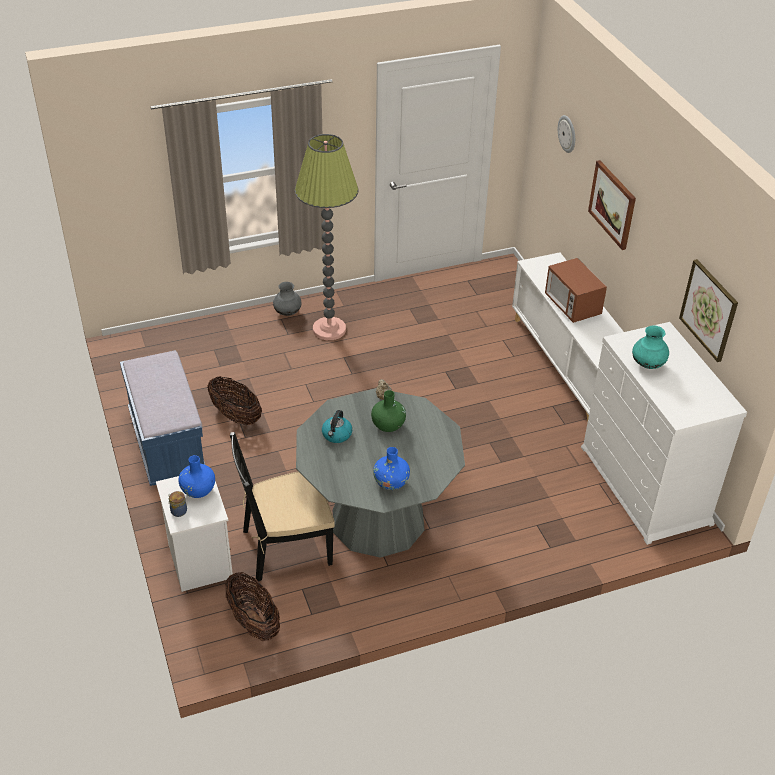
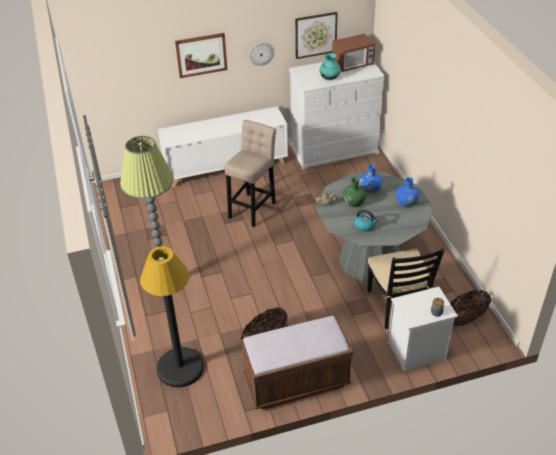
camera: 85 degrees left, 0 degrees up
(167, 444) = (296, 382): blue bench -> brown bench
(198, 490) = (414, 303): blue vase -> blue vase (370, 189)
(201, 351) = (180, 367): none -> black floor lamp
(287, 313) = (138, 311): grey vase -> none
(480, 397) = (253, 208): none -> beige stool
(567, 133) = (127, 54): wall clock -> wall clock (261, 53)
(572, 306) = (220, 128): microwave -> microwave (352, 65)

